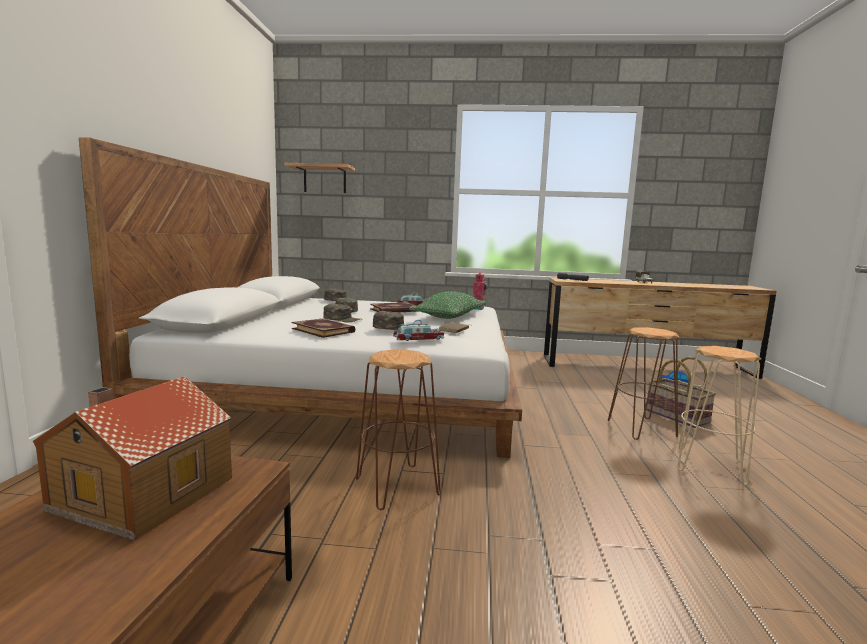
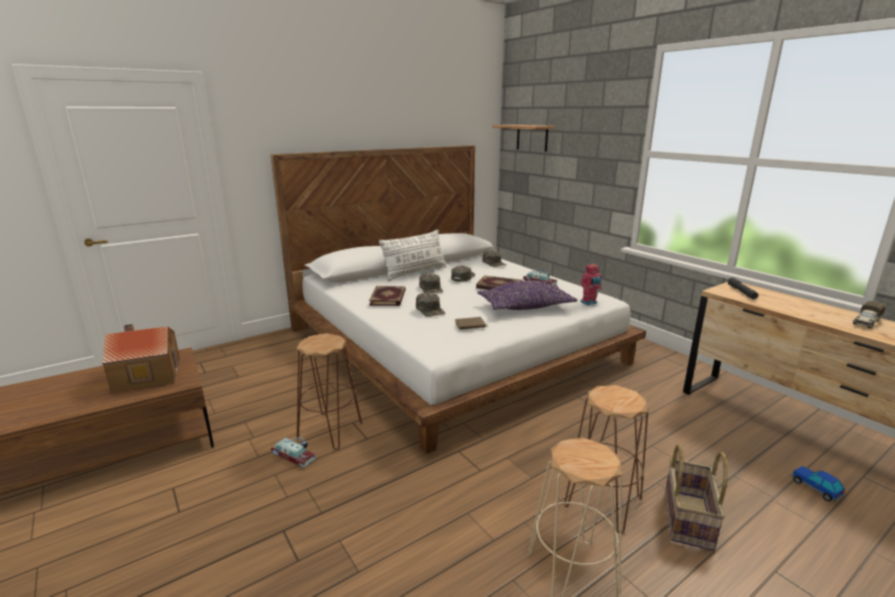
camera: 50 degrees right, 10 degrees up
(284, 314) = (415, 273): none -> white pillow
(417, 338) = (413, 326): toy car -> toy car (294, 455)
(449, 317) = (525, 307): green pillow -> purple pillow

